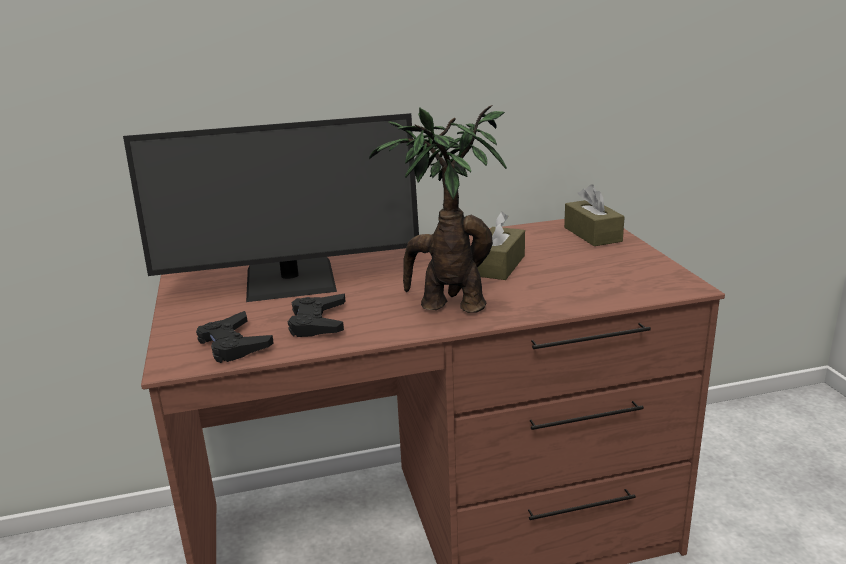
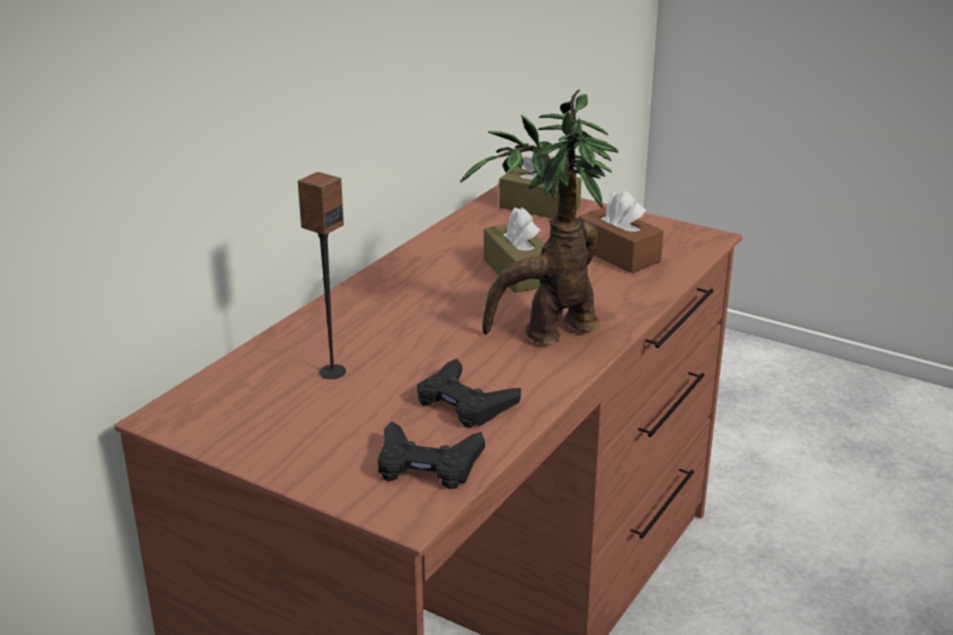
camera: 45 degrees left, 5 degrees up
(290, 281) = (332, 372): monitor -> speaker
(591, 276) = (618, 254): none -> brown tissue box

